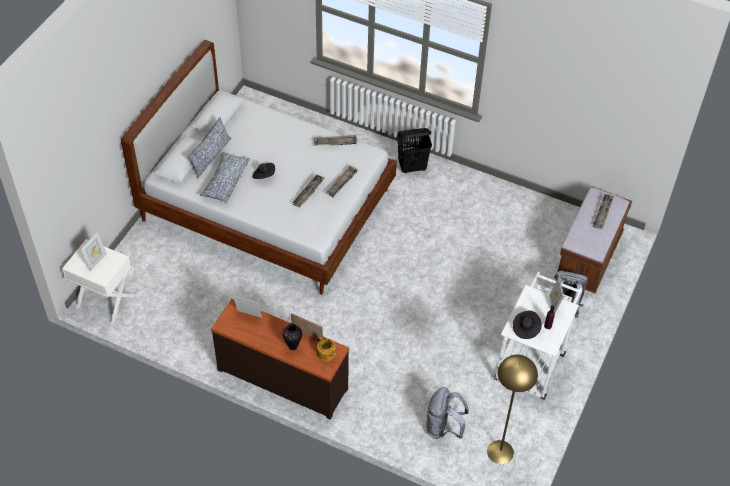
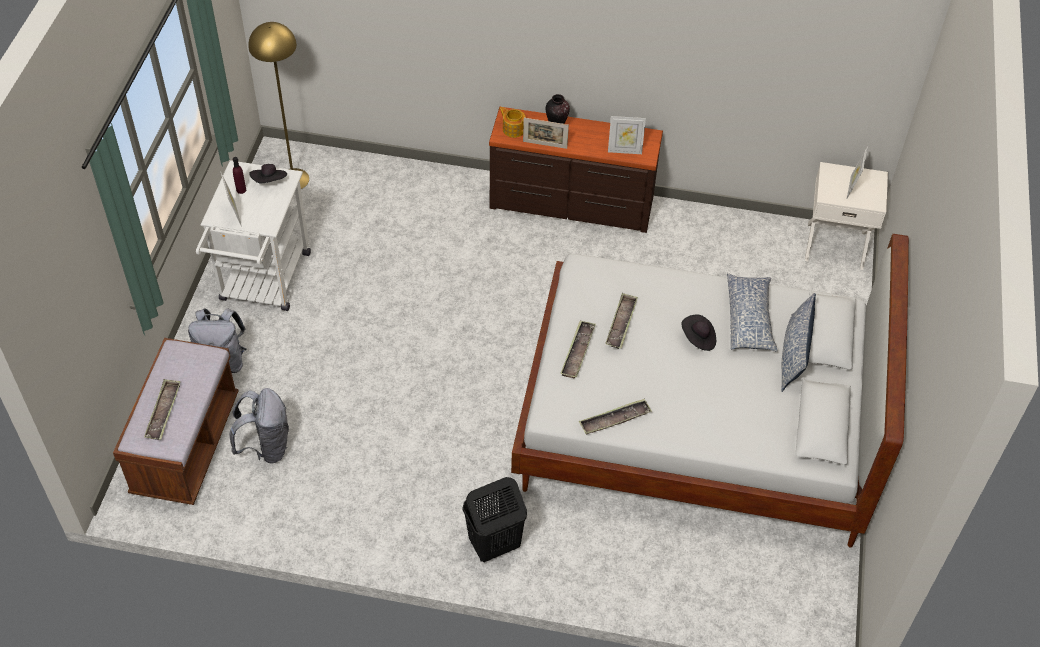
camera: 165 degrees right, 0 degrees up
(443, 428) = (364, 190): grey backpack -> grey backpack (266, 446)

